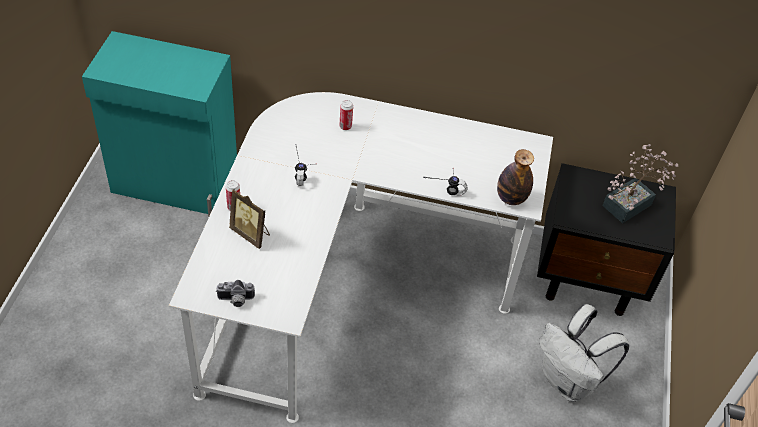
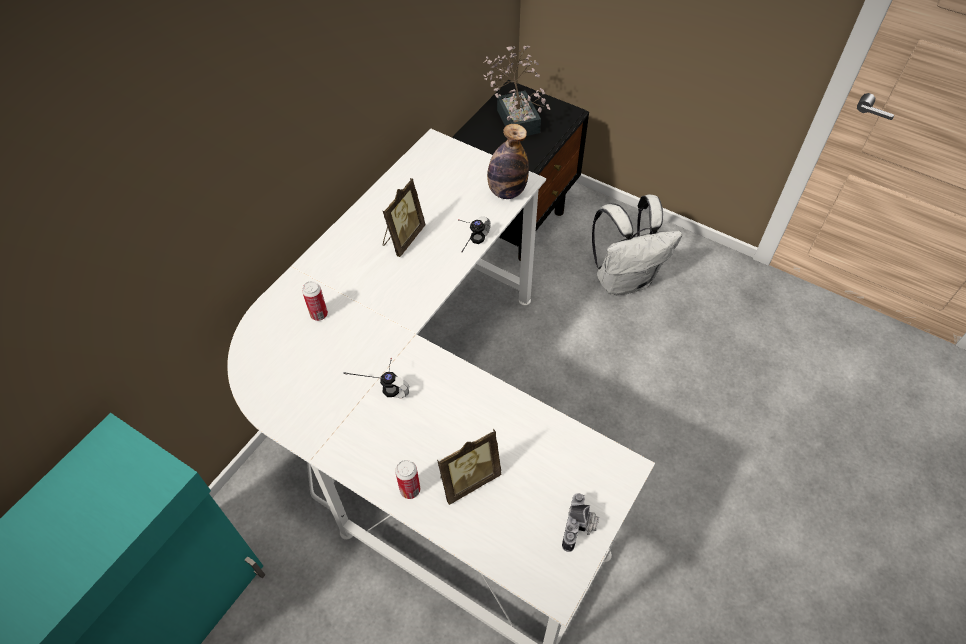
camera: 65 degrees left, 5 degrees up
(431, 150) = (403, 238): none -> picture frame

